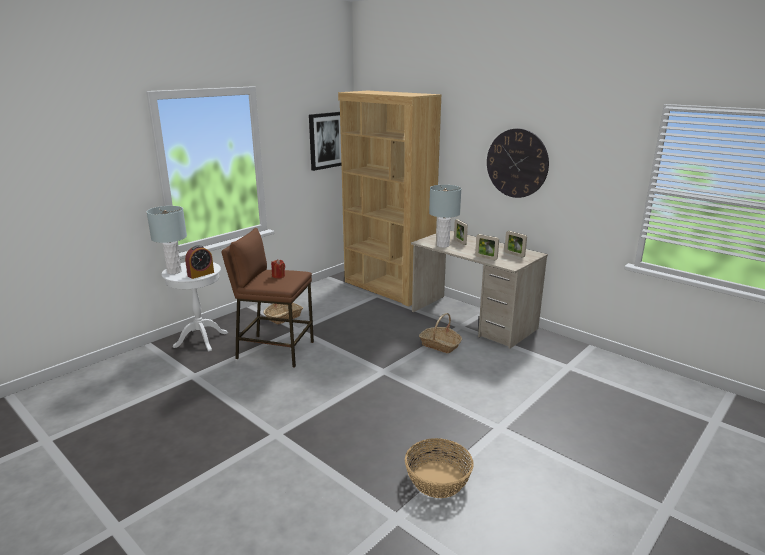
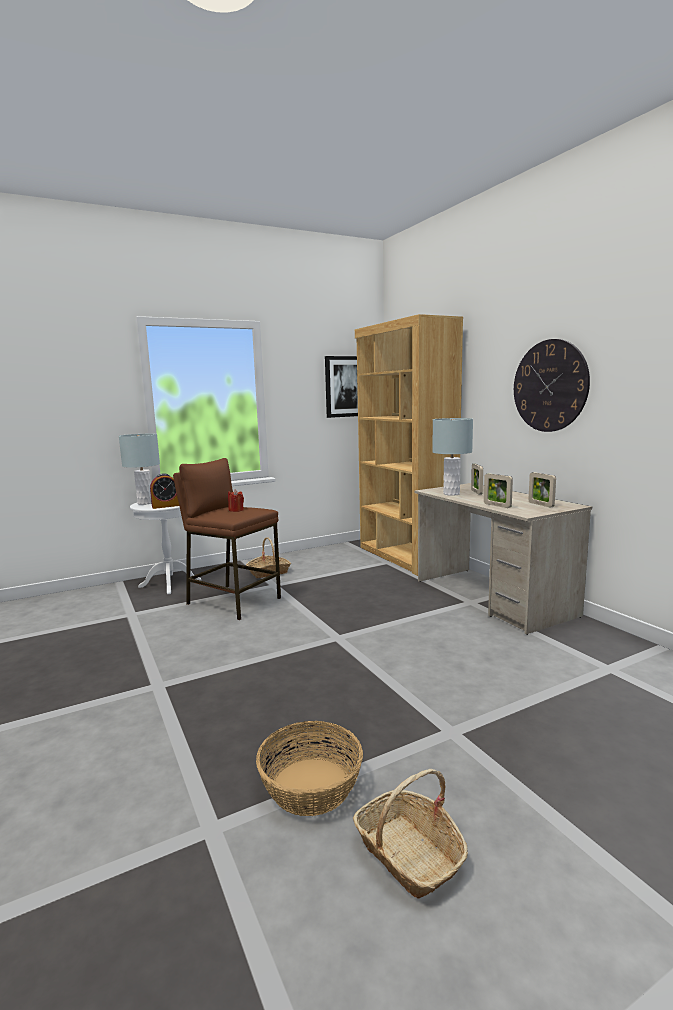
camera: 20 degrees right, 10 degrees down
(440, 345) = (430, 619): basket -> basket (409, 854)

